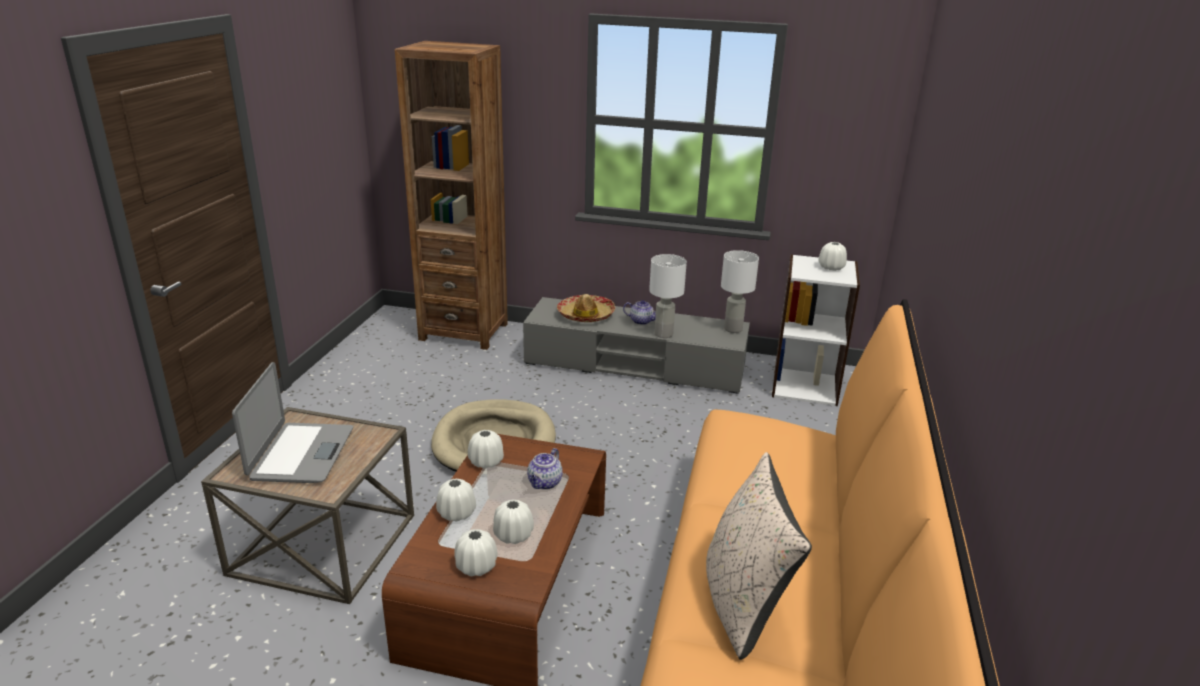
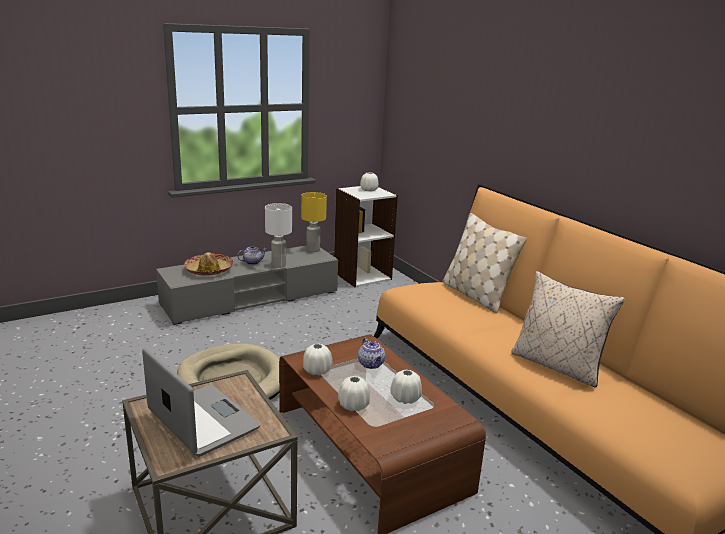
camera: 45 degrees left, 5 degrees down
(464, 331) = (86, 322): brown bookcase -> none
(476, 566) = (416, 424): white vase -> none
(733, 329) = (312, 250): white table lamp -> yellow table lamp
(819, 465) = (476, 295): none -> beige pillow

